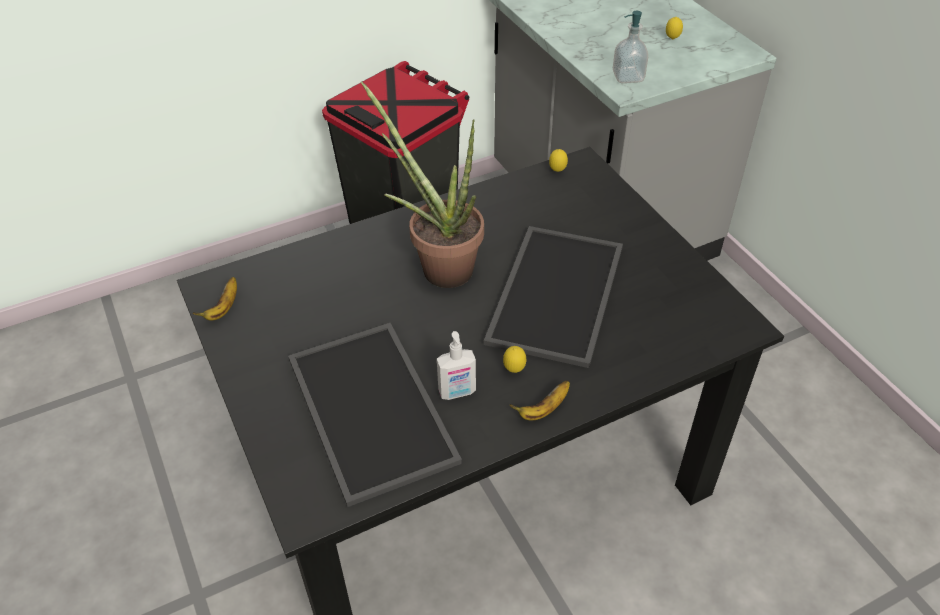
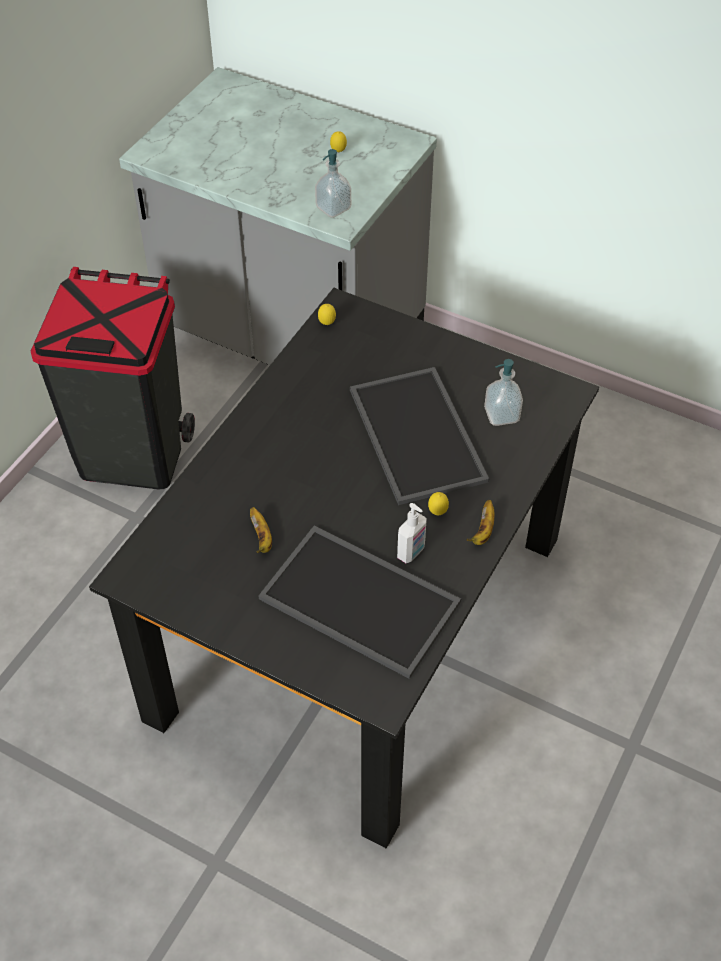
camera: 35 degrees left, 5 degrees up
(223, 308) = (159, 588): banana -> banana (262, 538)
(438, 266) = (305, 458): potted plant -> none
(655, 315) = (501, 415): none -> soap dispenser

